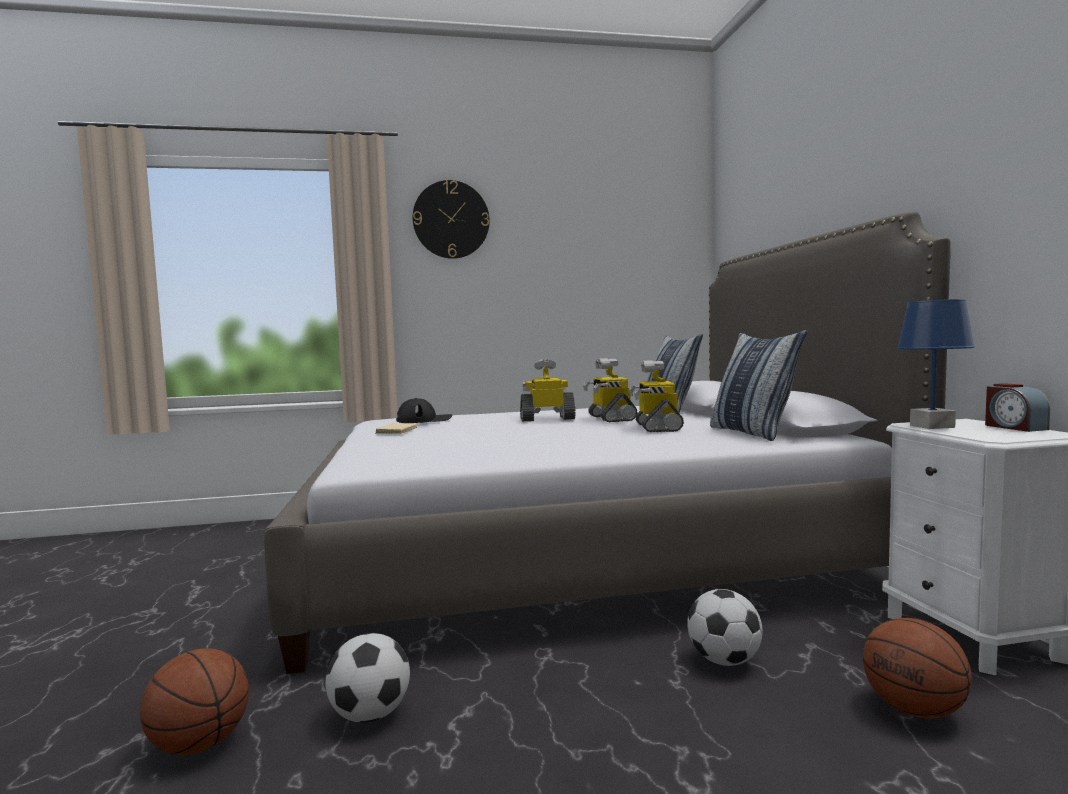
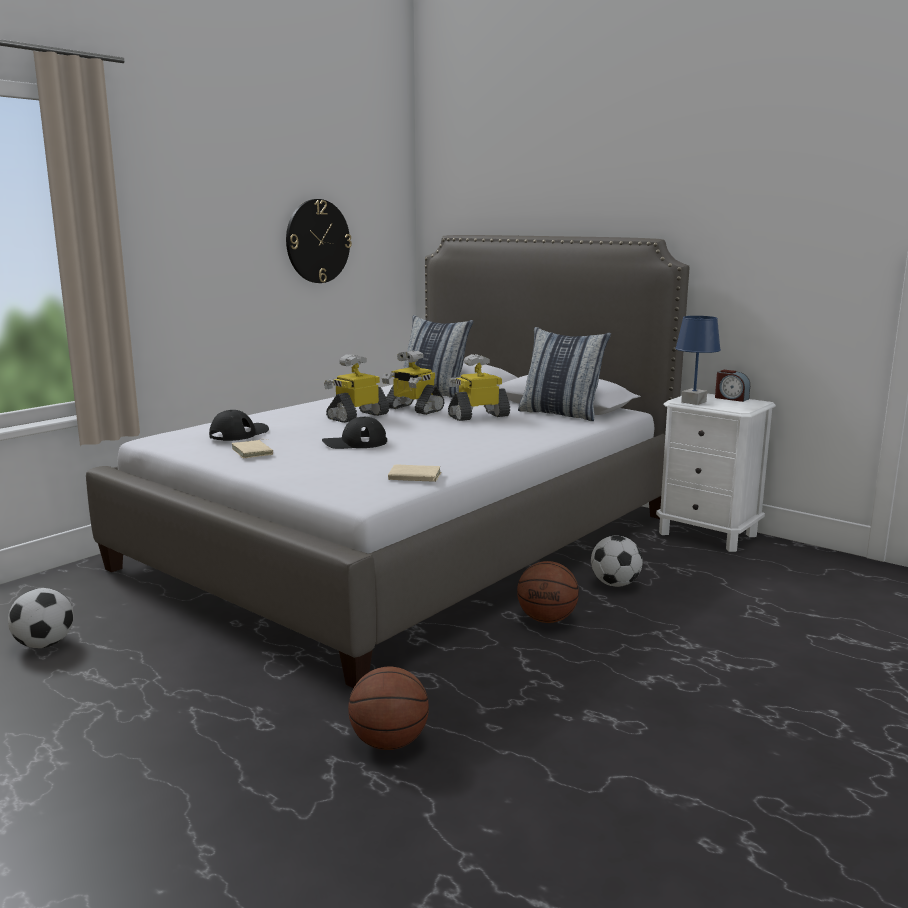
camera: 40 degrees left, 10 degrees up
(370, 715) = (469, 684): football -> football (44, 644)
(440, 461) = (414, 477): none -> beige book
(451, 220) = (176, 175): wall clock -> wall clock (317, 241)
(485, 434) = (354, 443): none -> black cap
(656, 427) = (478, 416): toy robot -> toy robot turned 105 degrees clockwise
(914, 710) = (724, 578): basketball -> basketball (547, 619)

